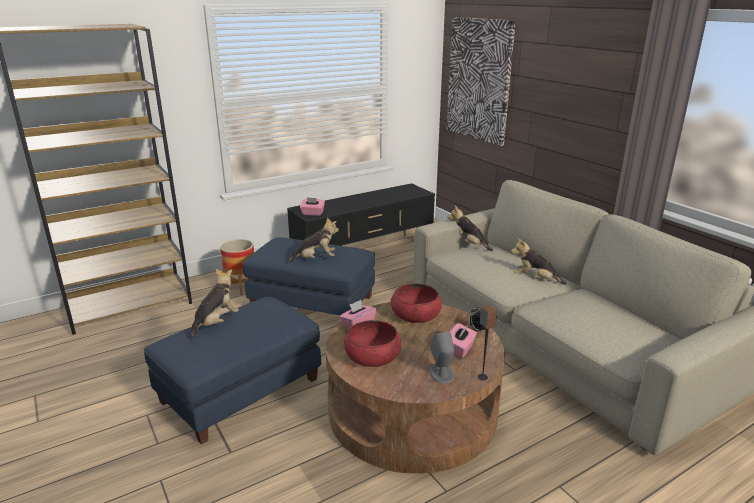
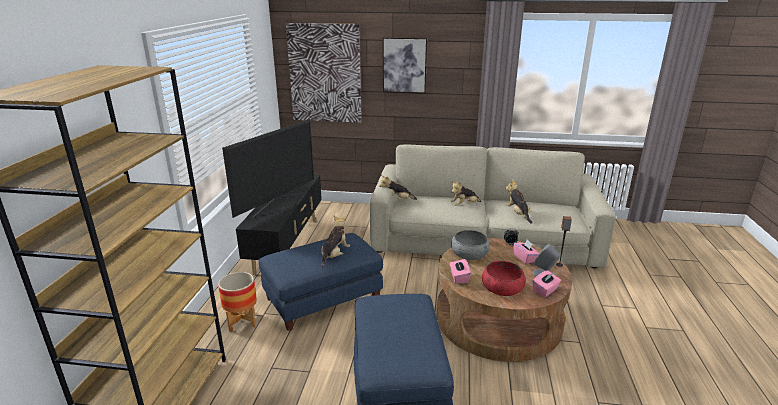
camera: 50 degrees left, 0 degrees up
(216, 323) = (377, 335): plush toy -> plush toy (517, 214)
(312, 213) = (269, 224): pink tissue box -> pink tissue box (545, 290)
(348, 203) = (277, 204): none -> television
(415, 314) = (469, 254): red bowl -> grey bowl
(554, 79) = (404, 65): none -> picture

